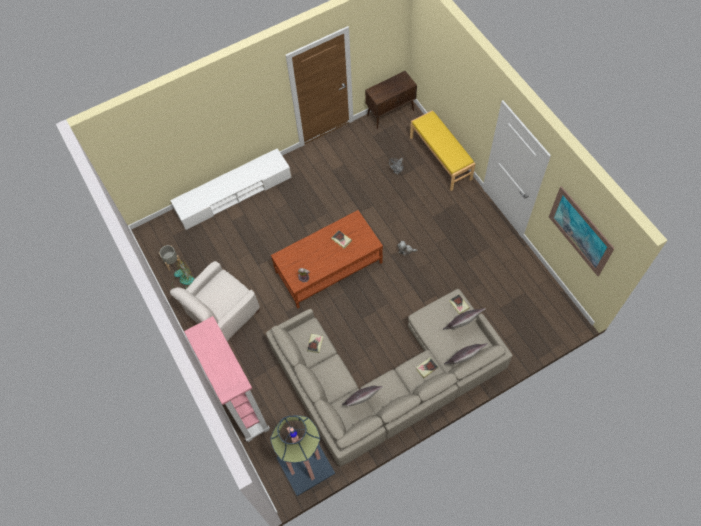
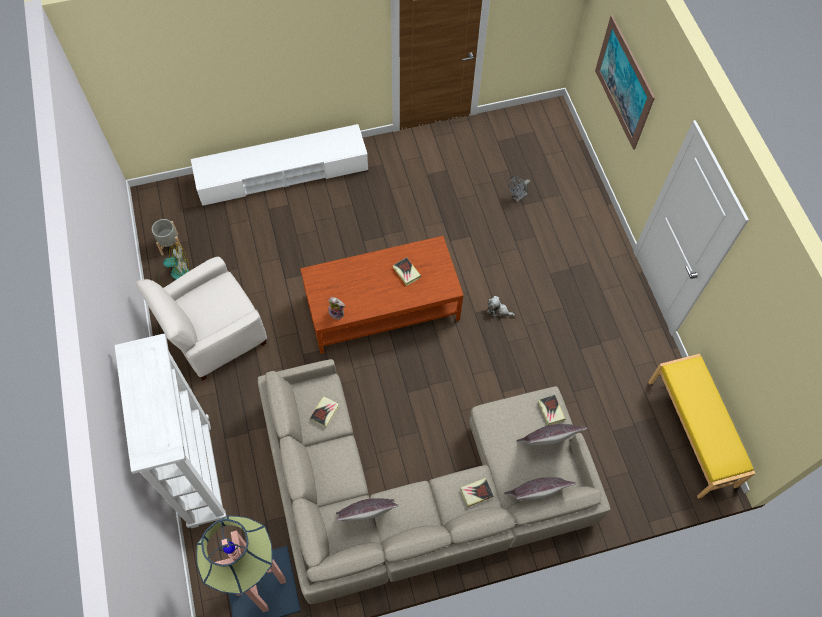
camera: 10 degrees right, 0 degrees up
(242, 405) = (199, 473): pink bookcase -> white bookcase
(391, 113) = (532, 116): brown cabinet -> none
(440, 158) = (585, 194): yellow bench -> yellow bench (692, 433)
(580, 231) = (764, 349): picture -> picture (623, 83)

